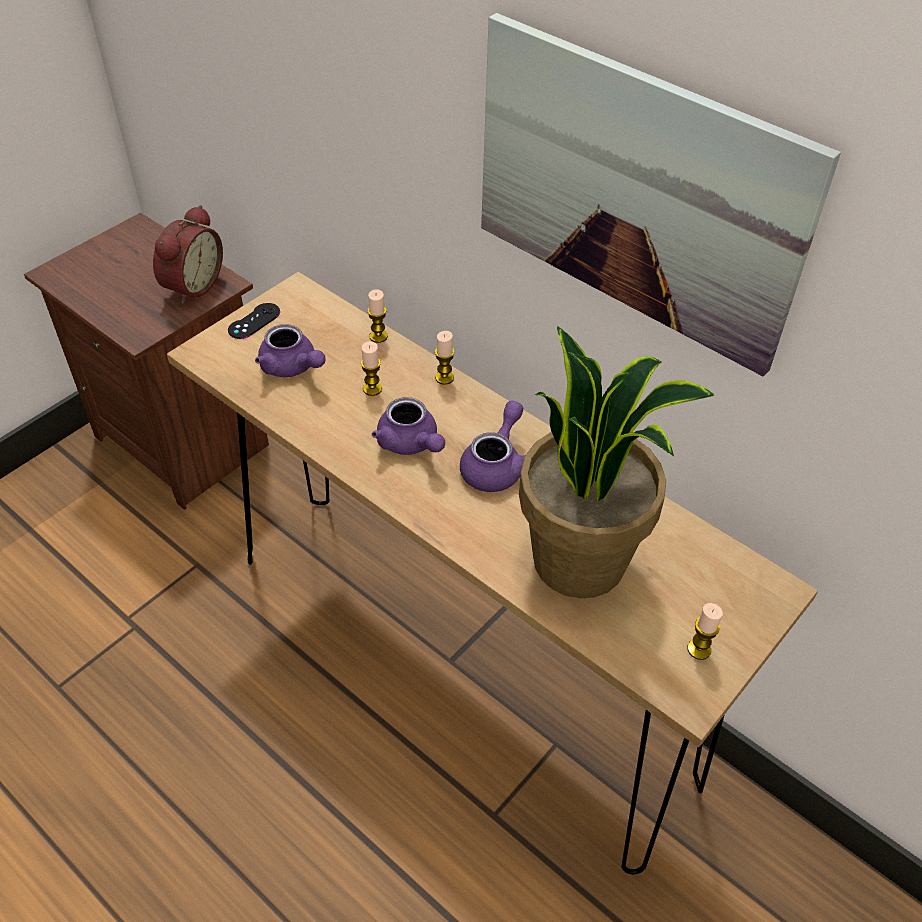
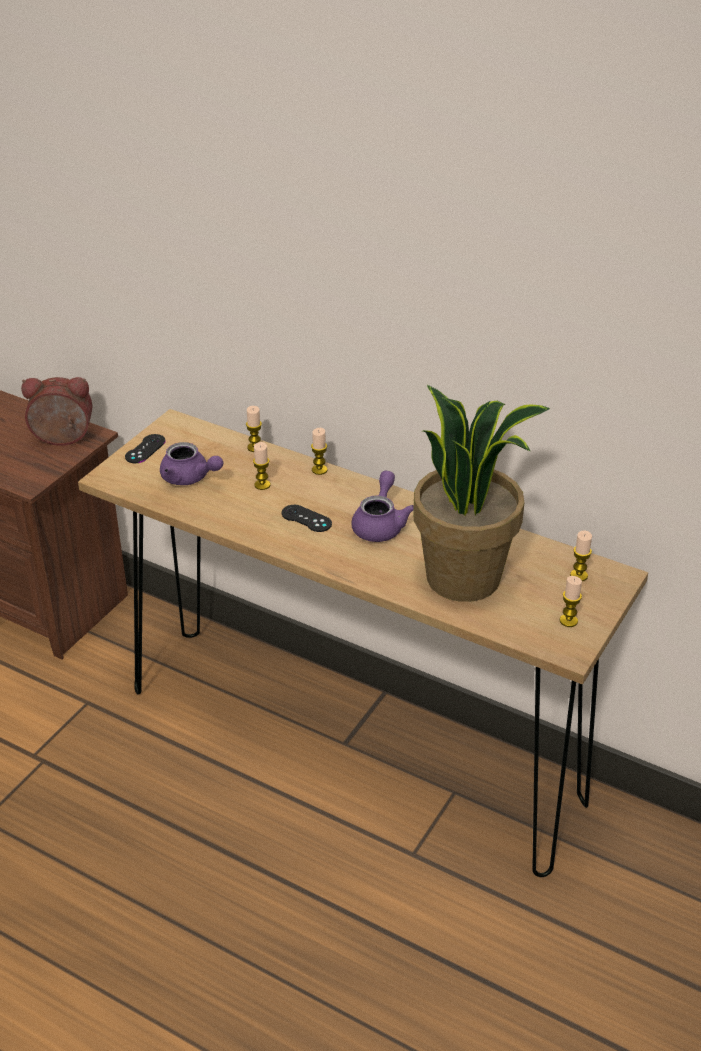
camera: 10 degrees left, 10 degrees down
(191, 285) = (62, 440): alarm clock -> alarm clock turned 105 degrees counterclockwise
(411, 444) = (306, 519): purple teapot -> black game controller
(634, 193) = (465, 287): picture -> none
(726, 581) = (579, 575): none -> candle

